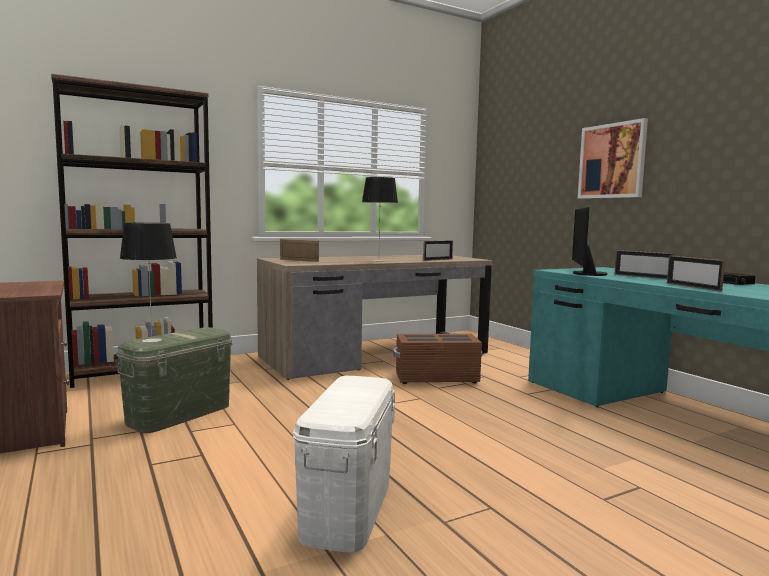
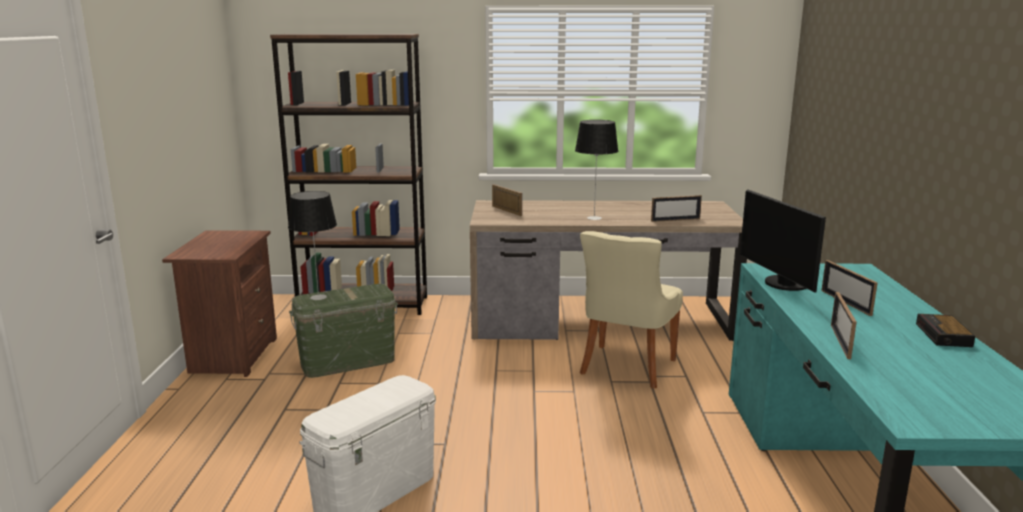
camera: 30 degrees right, 10 degrees up
(436, 378) = (625, 368): brown storage box -> beige chair
(585, 274) = (782, 284): monitor -> monitor turned 60 degrees counterclockwise
(612, 161) = (899, 116): picture -> none

